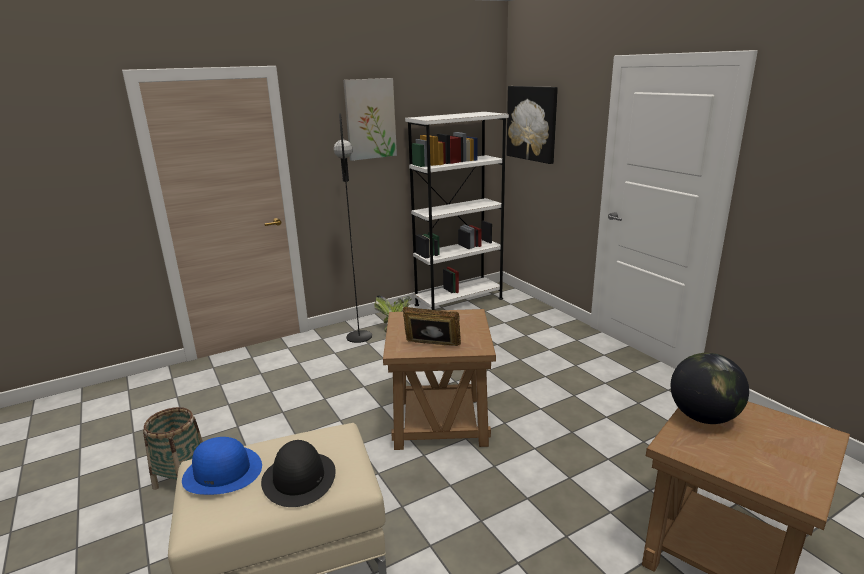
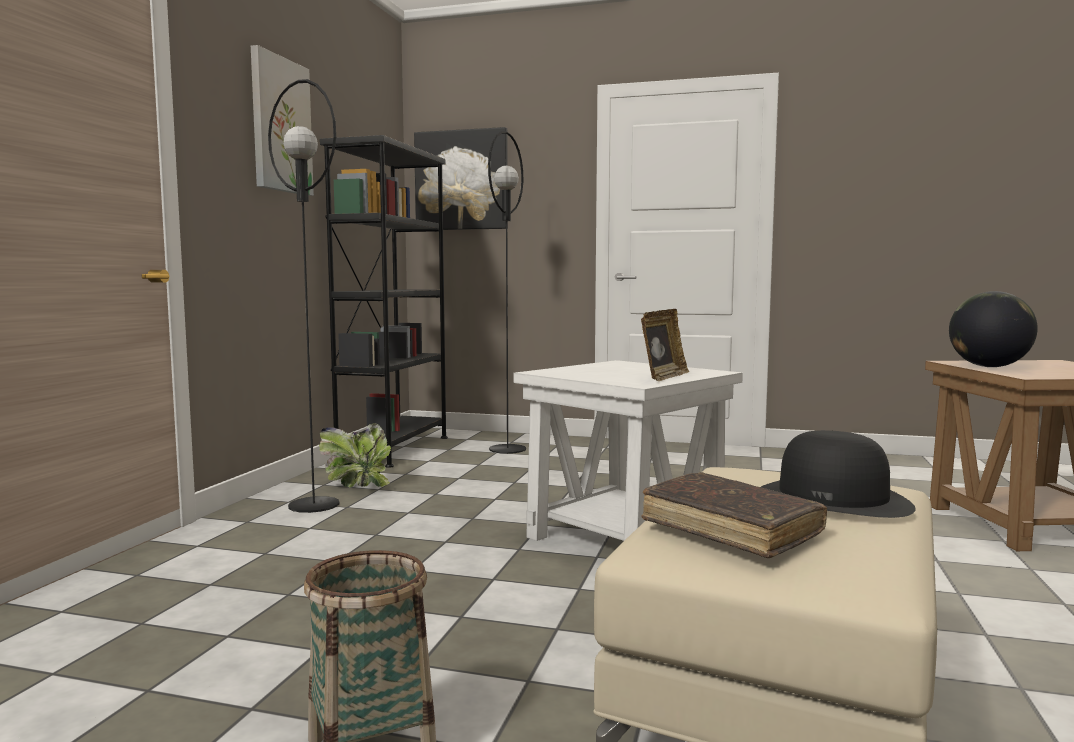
camera: 45 degrees left, 15 degrees down
(223, 472) = (730, 529): blue hat -> brown book
(432, 346) = (663, 377): picture frame -> picture frame turned 150 degrees clockwise
(440, 421) = (625, 535): brown side table -> white side table
(459, 302) = (394, 449): white bookcase -> black bookcase
(515, 321) = (507, 449): none -> black floor lamp

